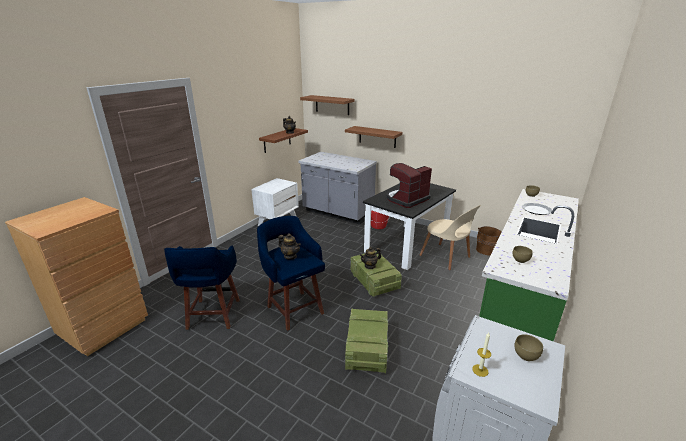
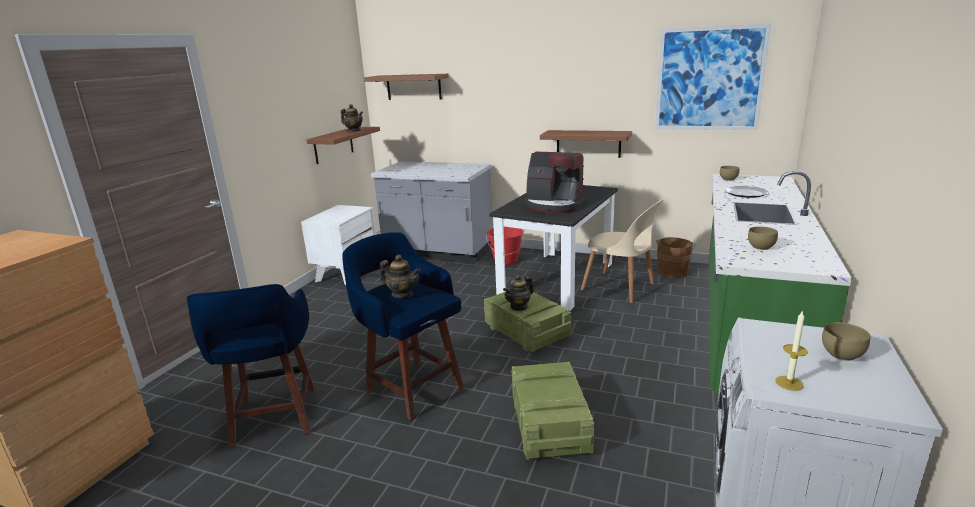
camera: 10 degrees left, 5 degrees down
(377, 137) = (488, 127): brown shelf -> brown shelf (588, 143)
(406, 199) = (554, 205): coffee machine -> coffee machine turned 105 degrees counterclockwise
(529, 123) = (709, 79): none -> picture

